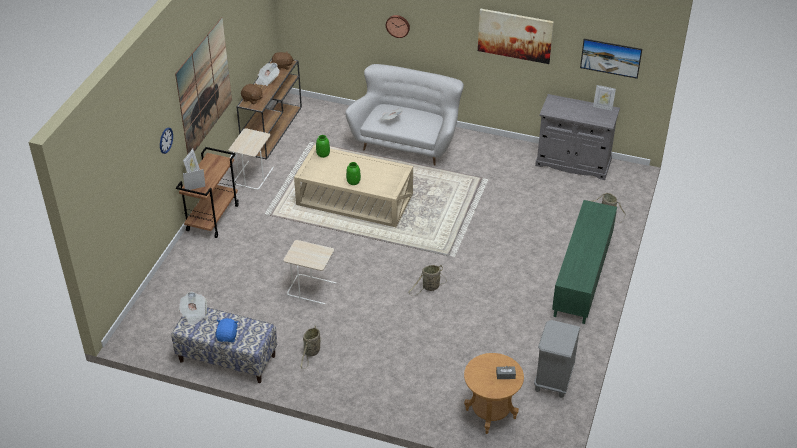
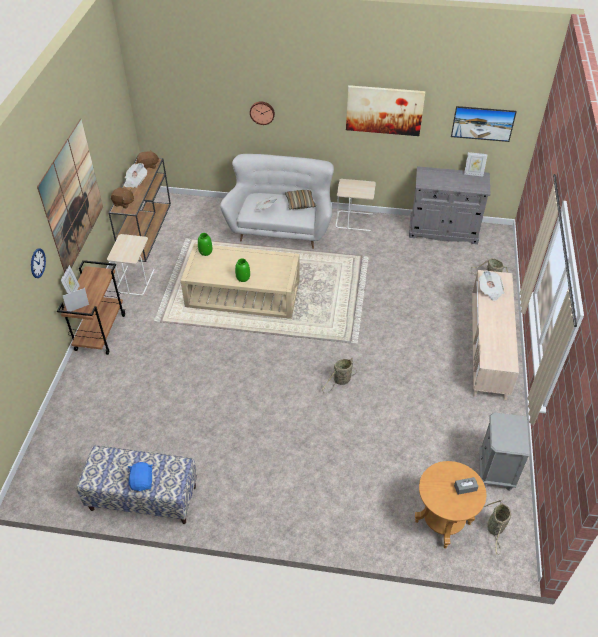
camera: 10 degrees left, 5 degrees up
(194, 314) = (99, 458): newspaper -> newspaper (490, 291)
(311, 352) = (234, 476): basket -> basket (495, 529)
(312, 289) = (219, 399): beige side table -> beige side table (354, 221)
(426, 118) = (300, 203): none -> pillow
(582, 276) = (488, 347): green tv stand -> beige tv stand

